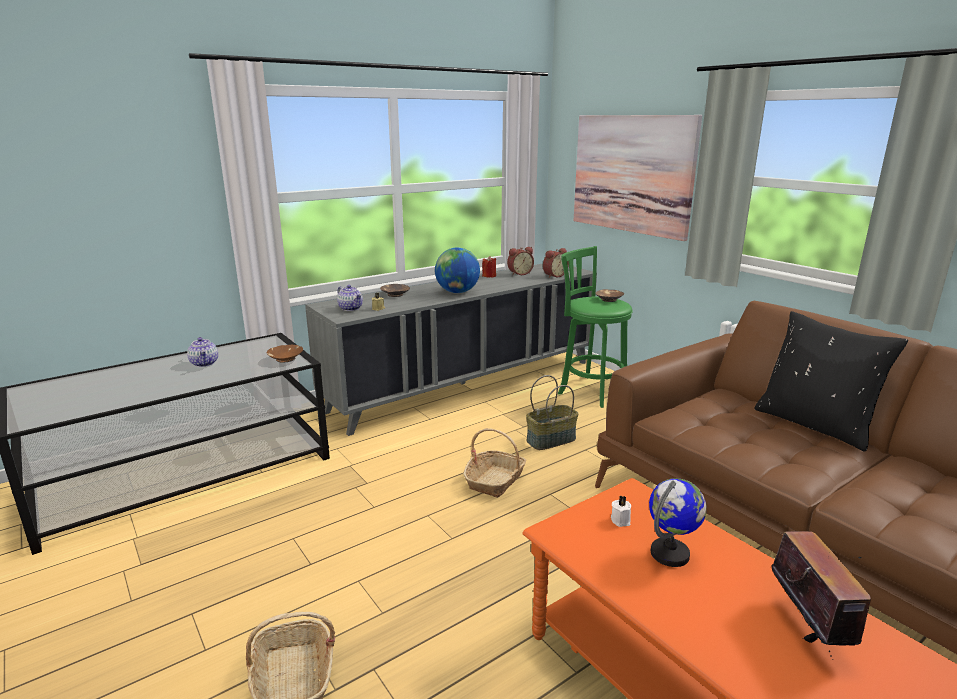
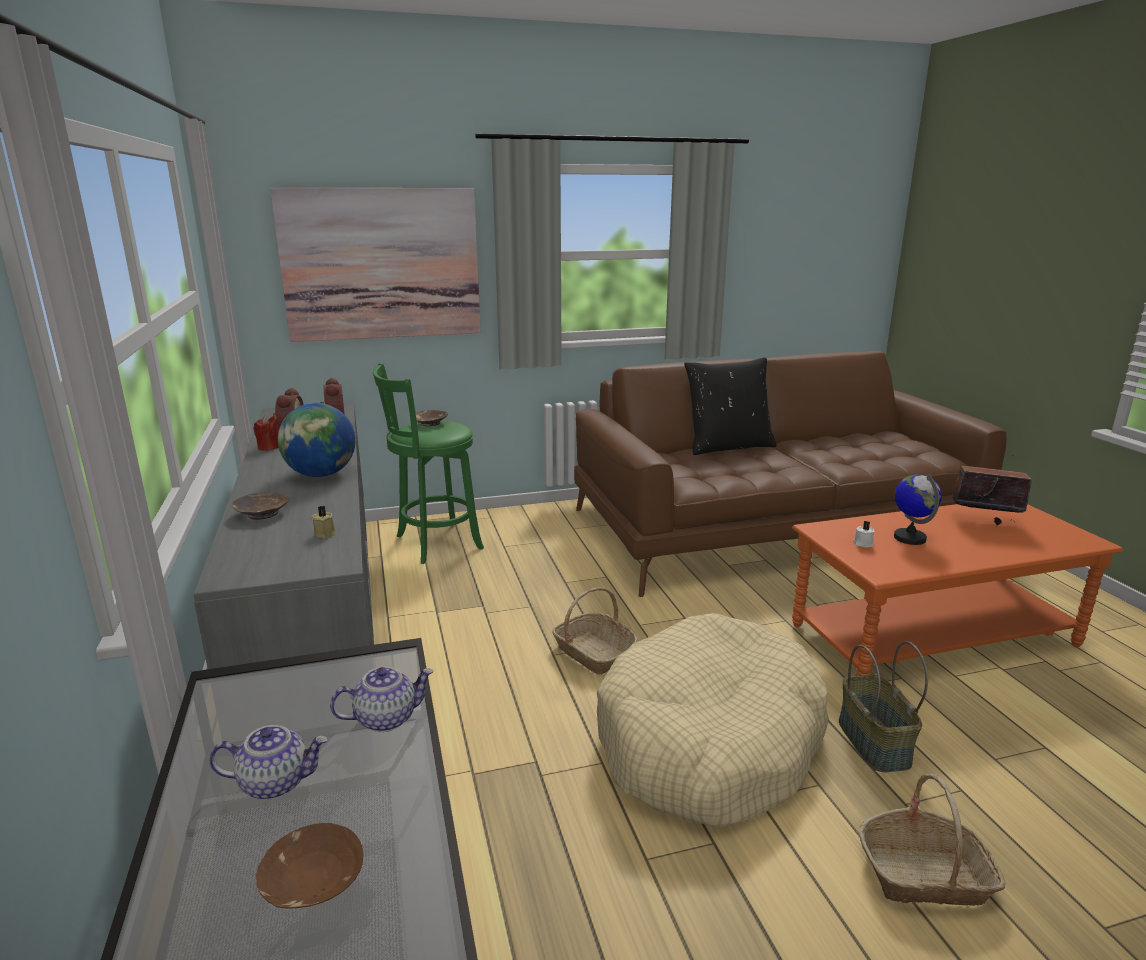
camera: 70 degrees left, 0 degrees up
(285, 358) = (362, 671): brown bowl -> brown bowl (312, 882)
(351, 308) = (291, 553): teapot -> teapot (386, 718)
(414, 549) = (709, 741): none -> beige dog bed
(551, 439) = (528, 596): basket -> basket (872, 742)

